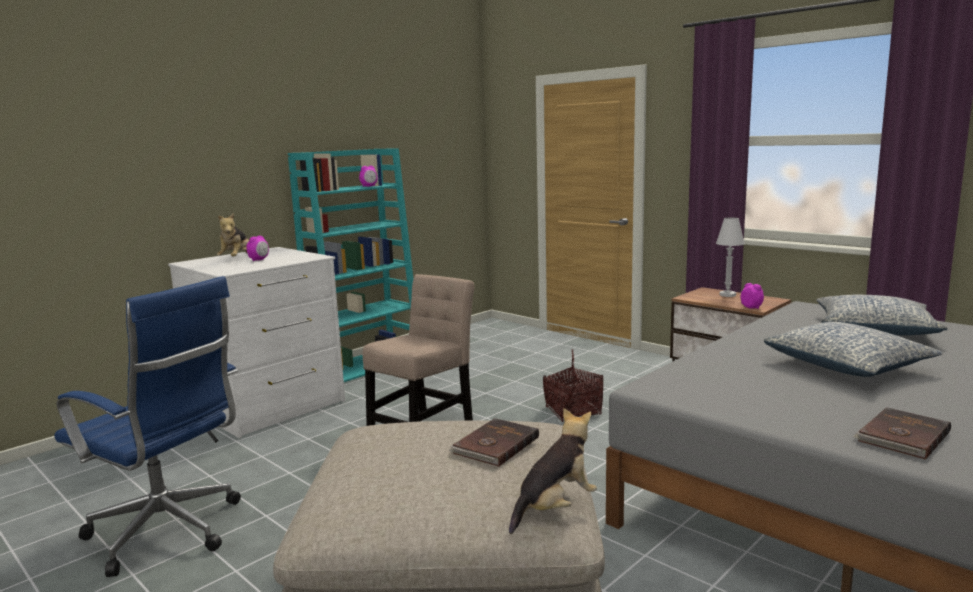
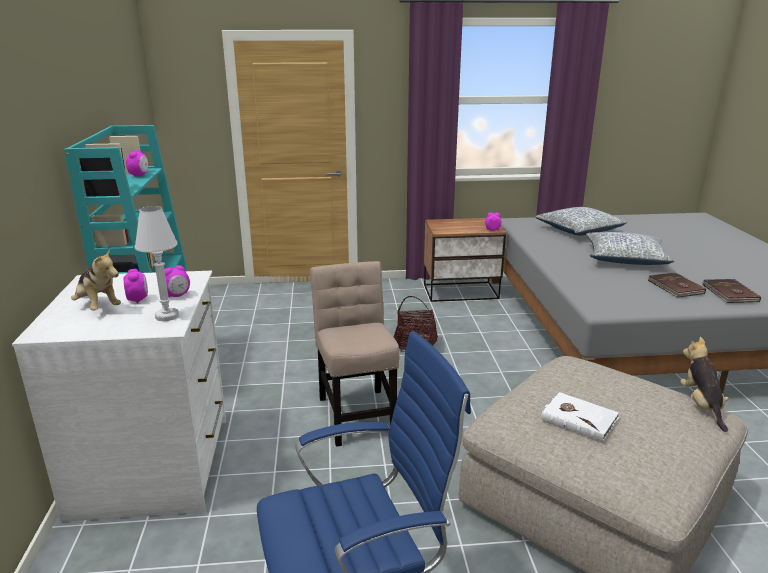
camera: 50 degrees left, 10 degrees up
(278, 262) = (177, 295): none -> alarm clock
(407, 450) = (579, 418): none -> white book
(495, 445) = (604, 386): brown book -> brown book (675, 287)
(727, 295) = (456, 222): white table lamp -> white table lamp (167, 316)

